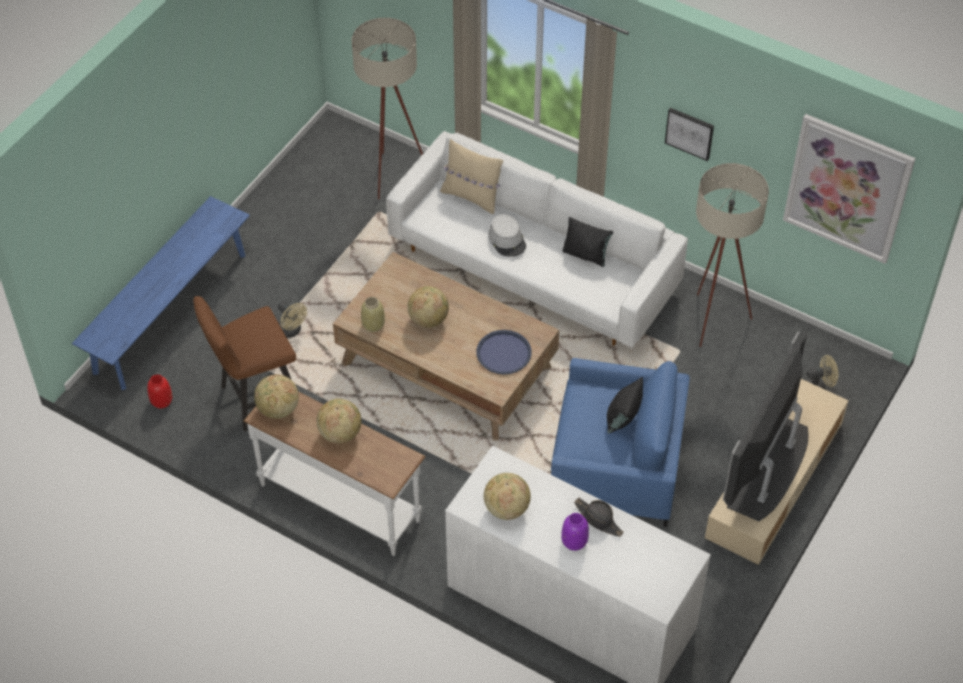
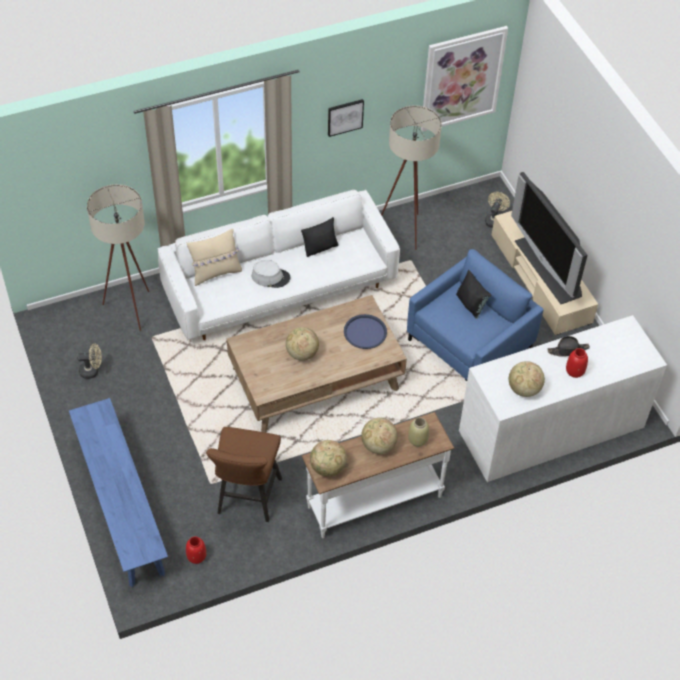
camera: 55 degrees left, 0 degrees up
(292, 331) = (207, 445): beige fan -> beige fan (92, 371)
(373, 325) = (279, 385): beige vase -> beige vase (418, 440)
(574, 541) = (574, 371): purple vase -> red vase

